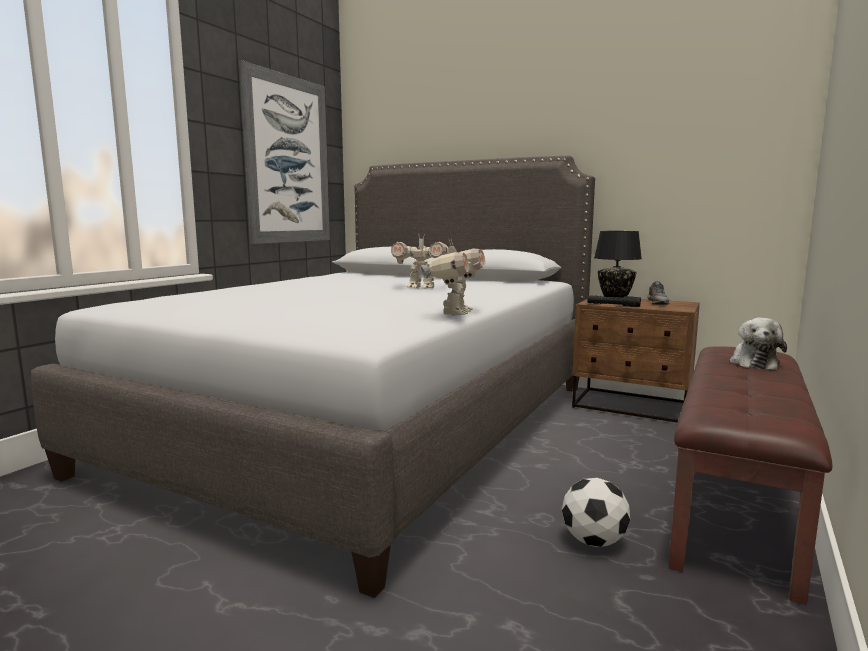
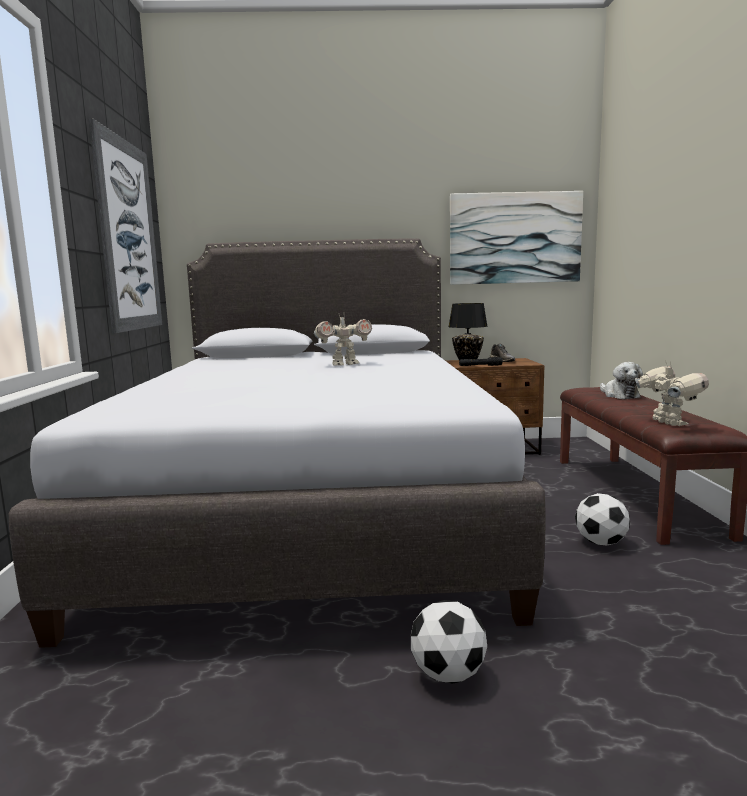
camera: 30 degrees left, 0 degrees up
(234, 609) = (448, 674): none -> football
(454, 313) = (461, 380): toy robot -> toy robot (667, 423)
(695, 152) = (514, 238): none -> picture

